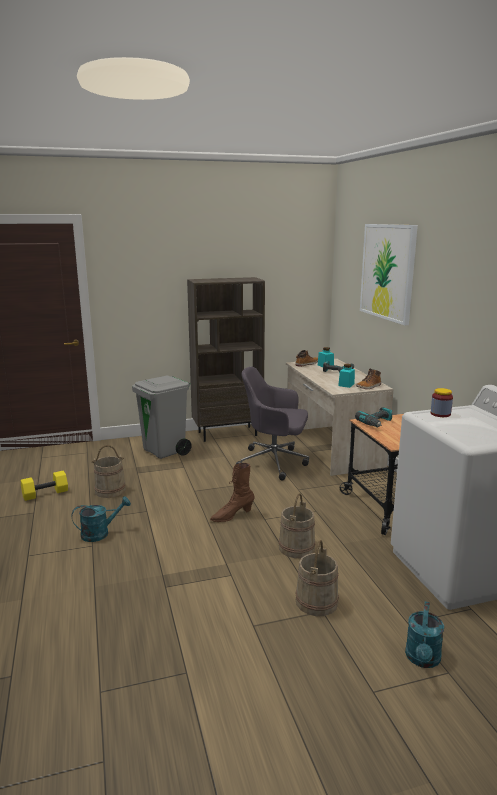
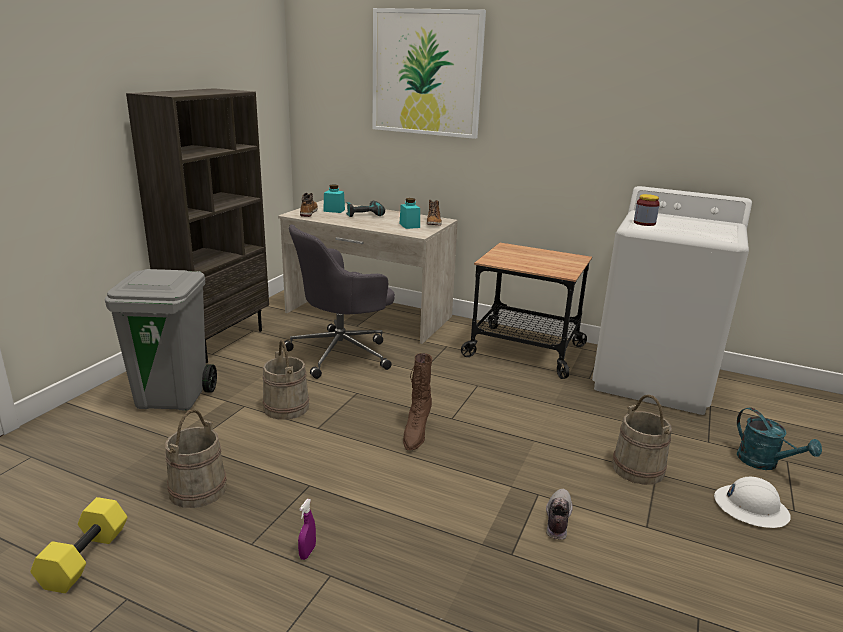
camera: 50 degrees left, 5 degrees up
(100, 533) = (307, 552): turquoise watering can -> purple spray bottle
(215, 590) = (557, 519): none -> shoe
(296, 547) = (531, 430): beige bucket -> beige bucket (286, 407)
(343, 667) = (750, 507): none -> white hard hat
(377, 423) = (503, 259): power drill -> none

